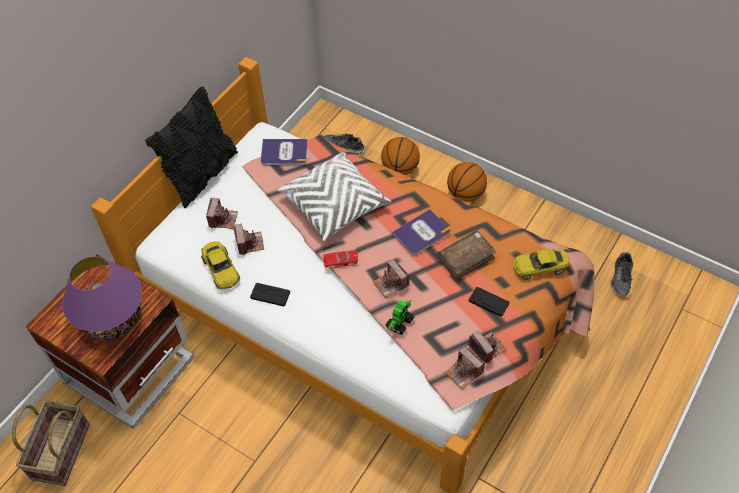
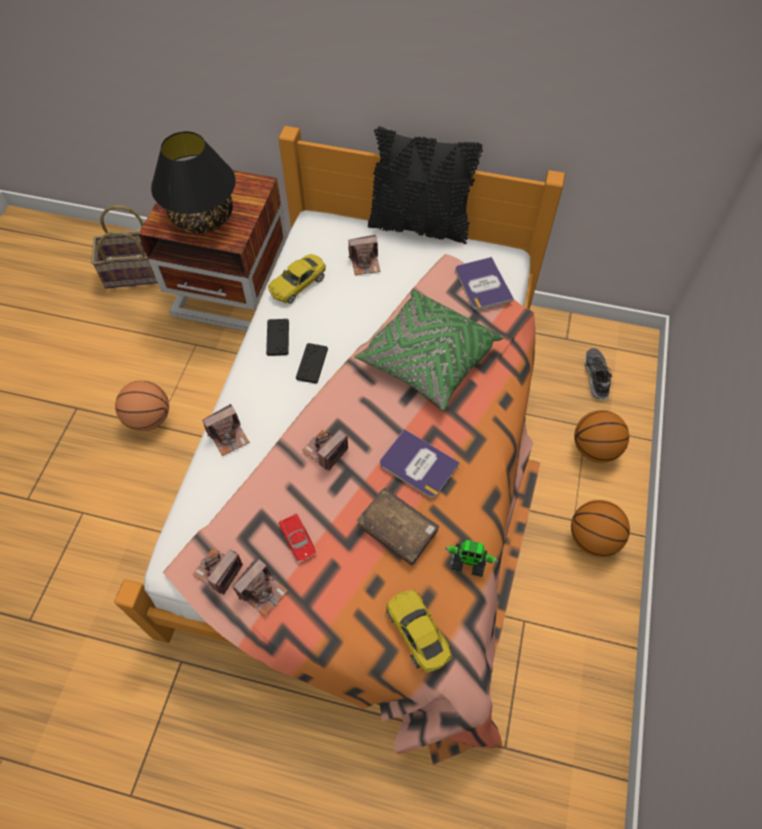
camera: 70 degrees right, 5 degrees up
(112, 320) = (202, 217): purple table lamp -> black table lamp
(243, 467) = (149, 418): none -> basketball
(249, 243) = (341, 296): camera -> camera (228, 436)
(335, 205) = (427, 359): white pillow -> green pillow
(340, 260) = (342, 388): red toy car -> red toy car (297, 539)
(400, 322) = (272, 477): toy robot -> toy robot (469, 562)
(488, 302) = (335, 576): black game controller -> black game controller (312, 363)
(621, 278) = (542, 797): shoe -> none

